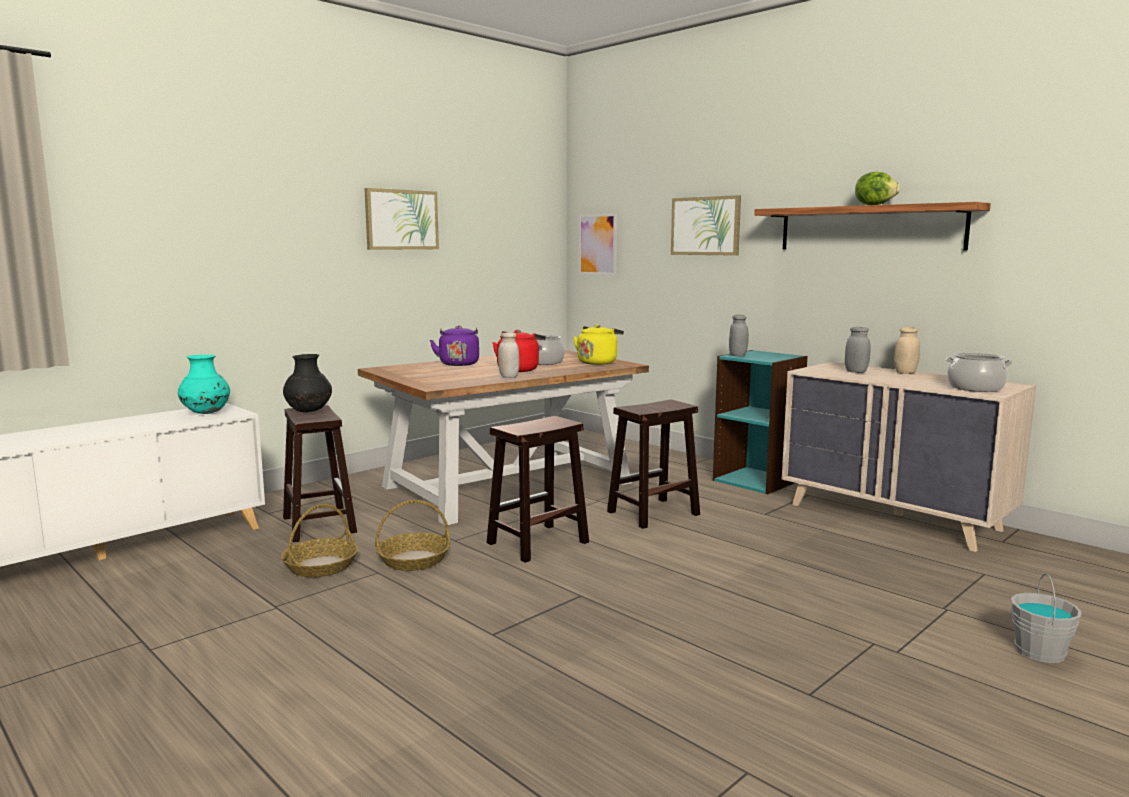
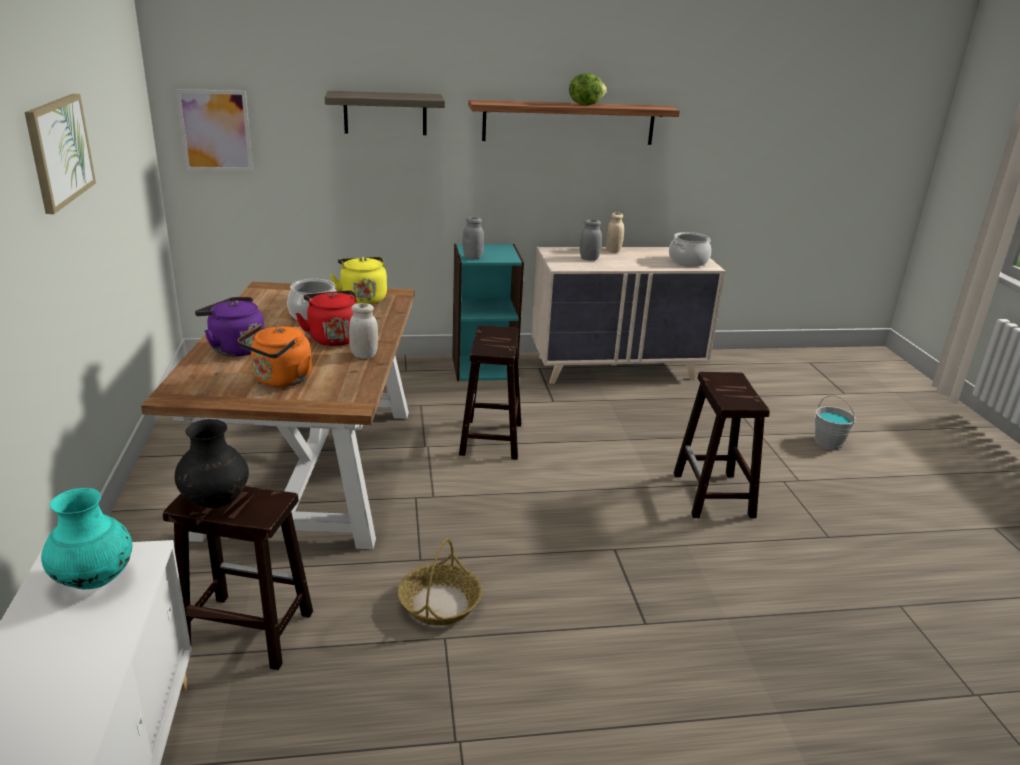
camera: 55 degrees left, 15 degrees up
(321, 566) = (380, 671): basket -> none
(435, 374) = (280, 380): none -> orange kettle
(536, 543) = (485, 520): brown stool -> brown stool (714, 496)
(705, 226) = (385, 113): picture -> shelf

